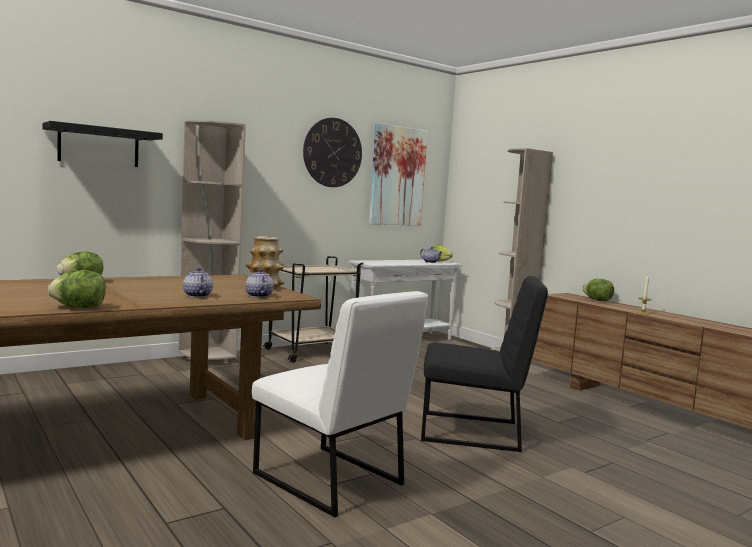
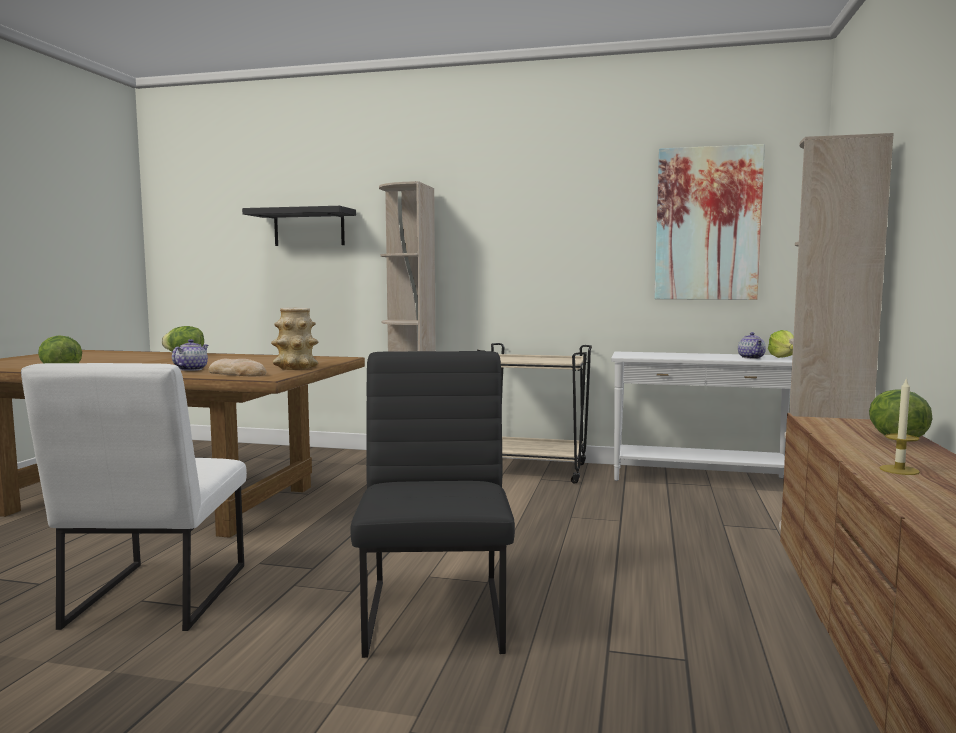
camera: 50 degrees right, 0 degrees up
(258, 296) = (238, 373): teapot -> bread
(332, 152) = (586, 201): wall clock -> none
(474, 432) = (436, 612): black chair -> black chair turned 150 degrees counterclockwise

